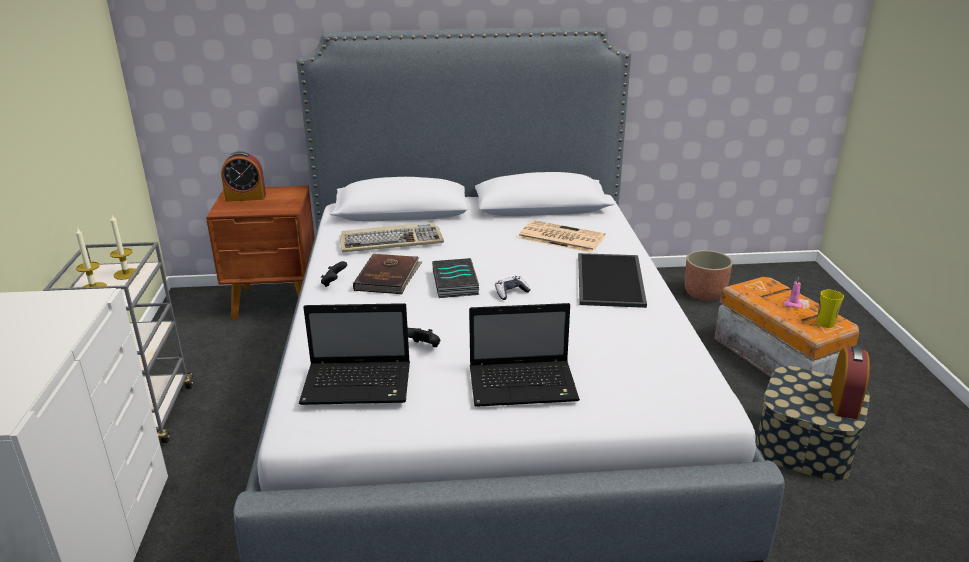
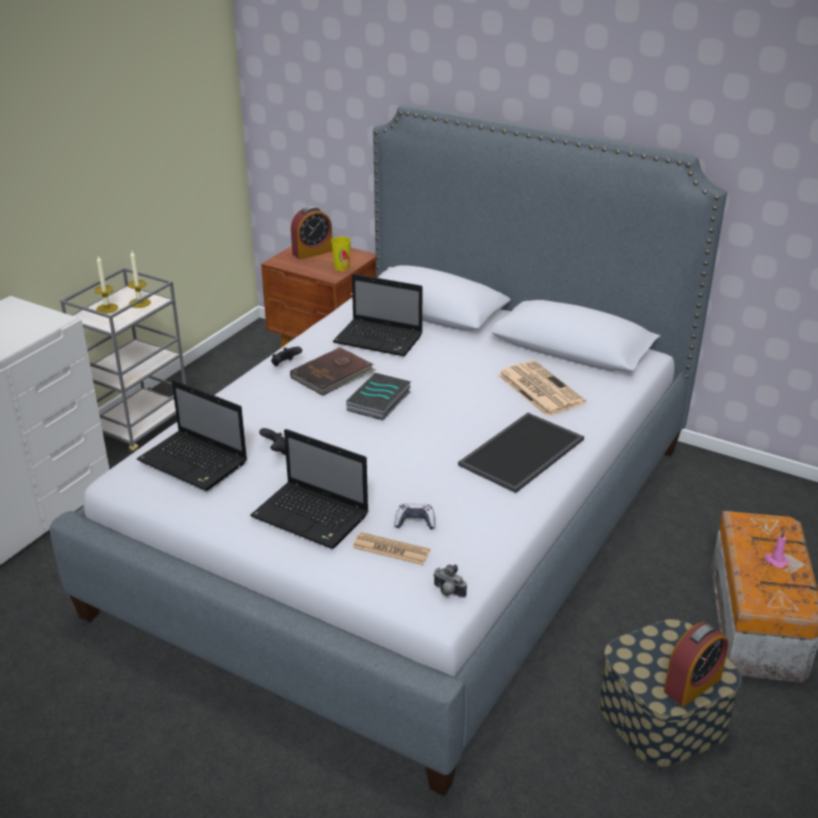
camera: 35 degrees right, 5 degrees up
(246, 197) = (312, 252): alarm clock -> alarm clock turned 60 degrees counterclockwise
(392, 241) = (380, 339): keyboard -> laptop
(511, 292) = (413, 429): game controller -> game controller (415, 522)
(621, 382) = (391, 549): none -> newspaper
(704, 294) = (768, 514): planter -> none
(704, 393) = (447, 592): none -> camera
(825, 323) = (783, 597): cup -> cup (341, 267)

